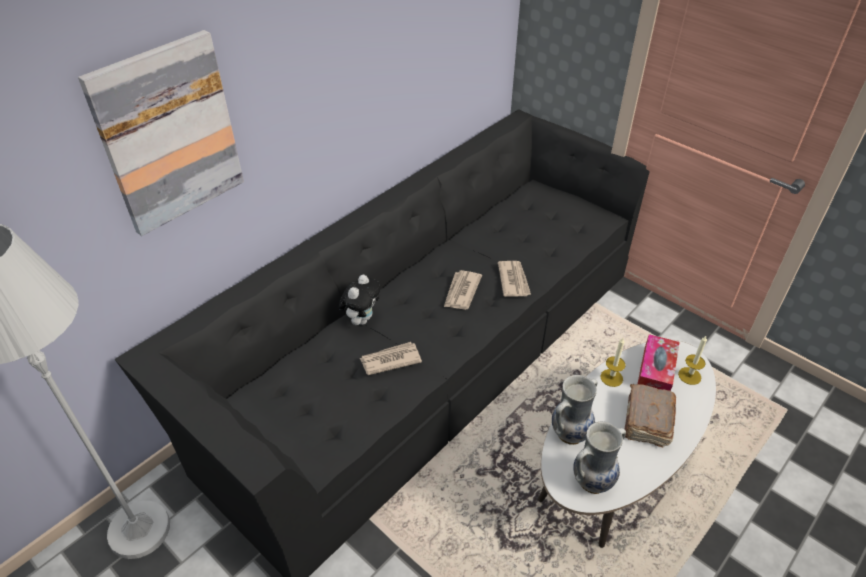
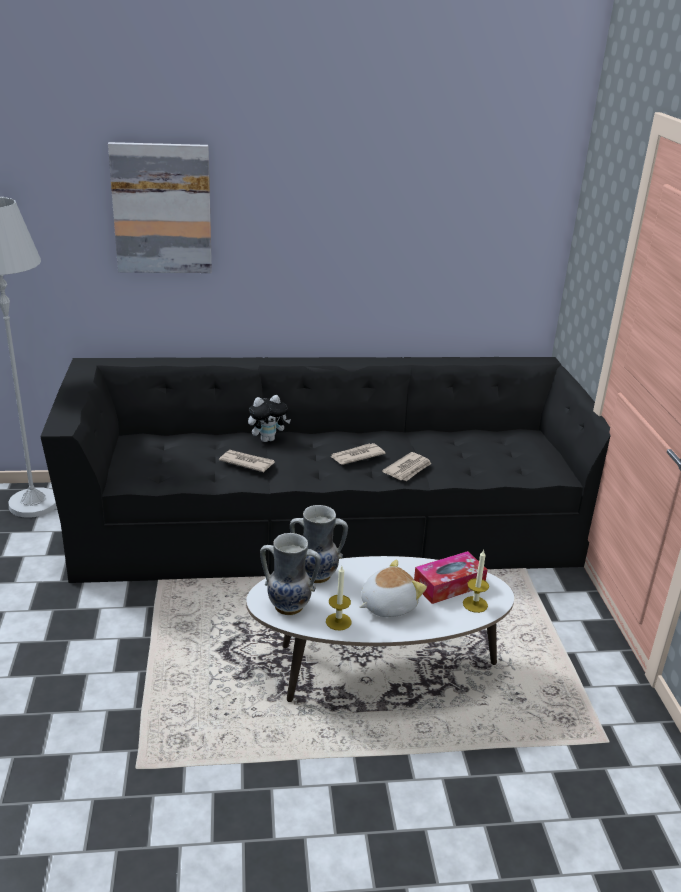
camera: 40 degrees right, 15 degrees down
(611, 378) = (404, 568): candle -> candle (338, 621)
(646, 422) = (387, 605): brown book -> plush toy

